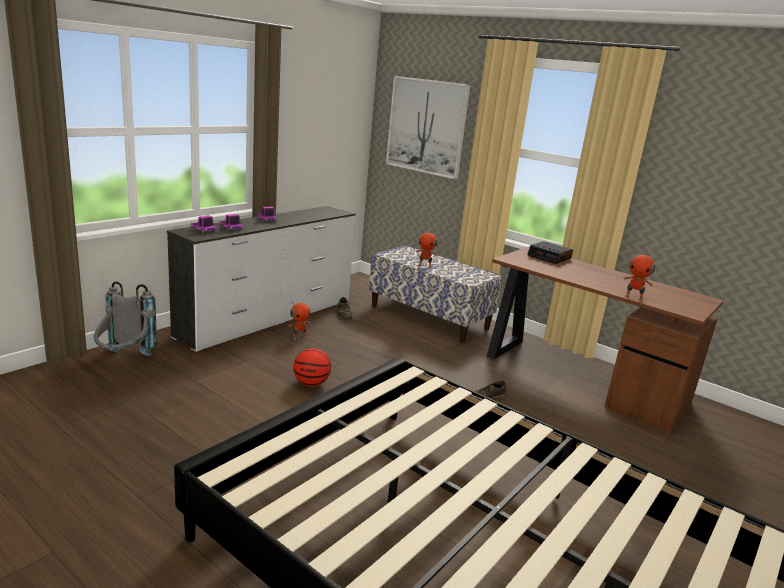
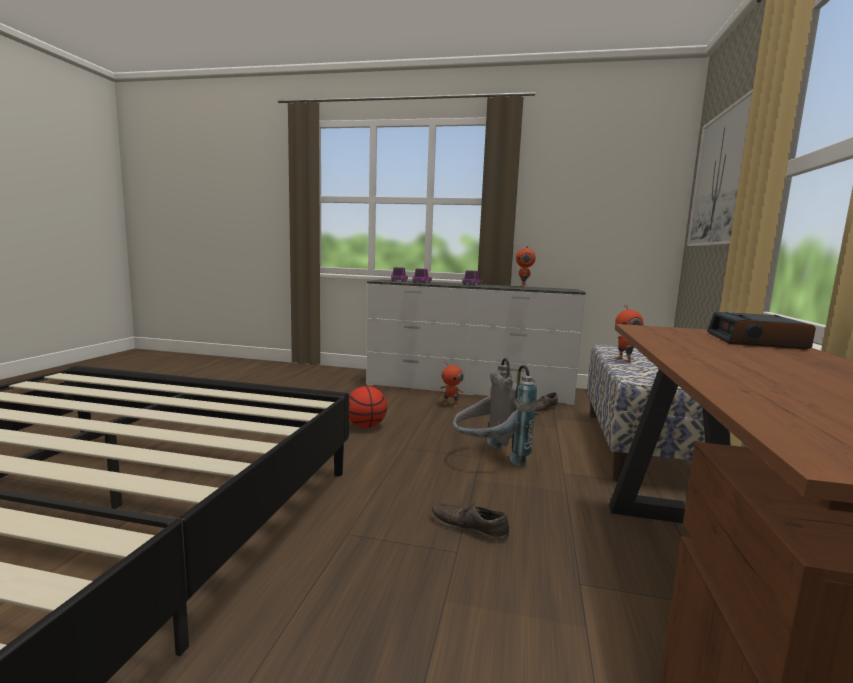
camera: 65 degrees right, 10 degrees down
(125, 360) = (327, 374): grey backpack -> grey backpack (488, 459)
(634, 298) = (723, 389): toy robot -> toy robot (523, 286)

